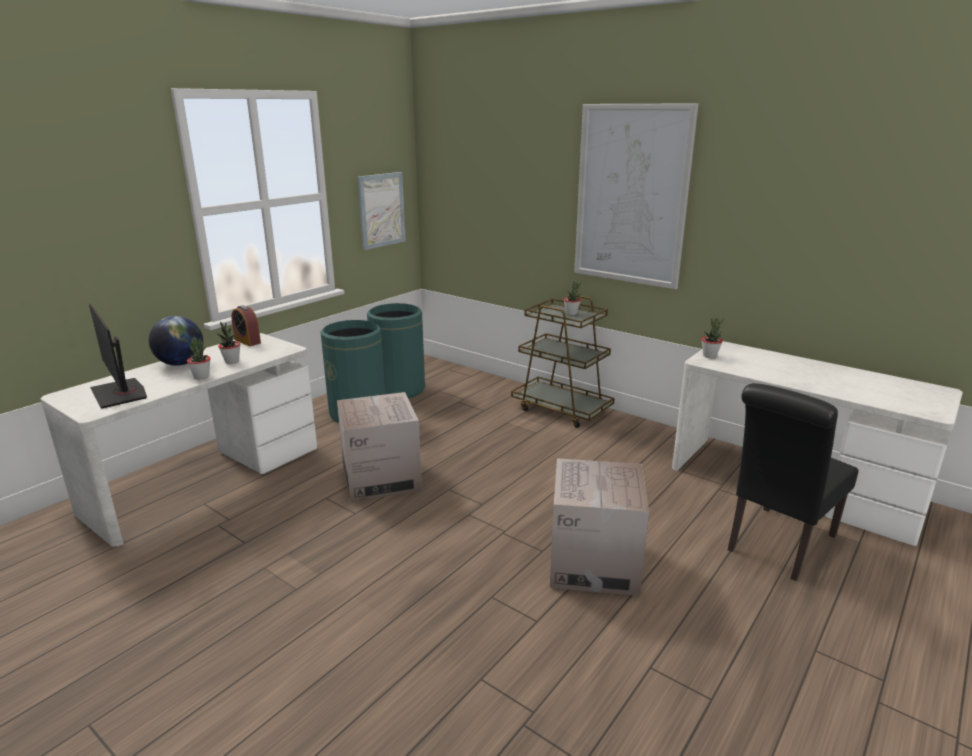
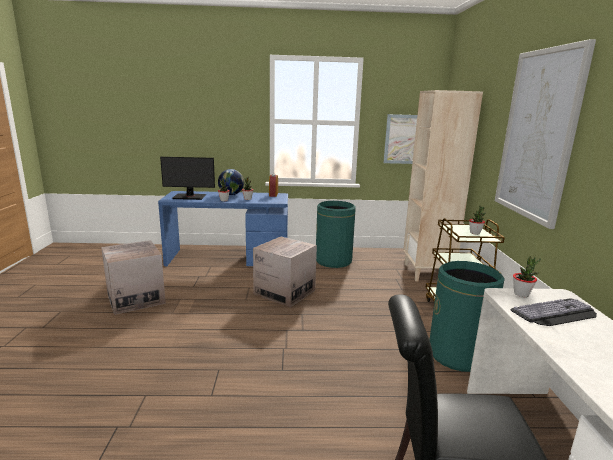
camera: 50 degrees right, 5 degrees down
(120, 393) = (189, 197): monitor -> monitor turned 105 degrees counterclockwise
(205, 478) = (228, 258): white desk -> blue desk
(399, 389) = (375, 259): green trash can -> green trash can (458, 355)
(472, 381) = (427, 272): none -> beige bookcase
(593, 563) = (293, 396): cardboard box -> cardboard box (136, 299)
(750, 361) = (556, 313): none -> keyboard

